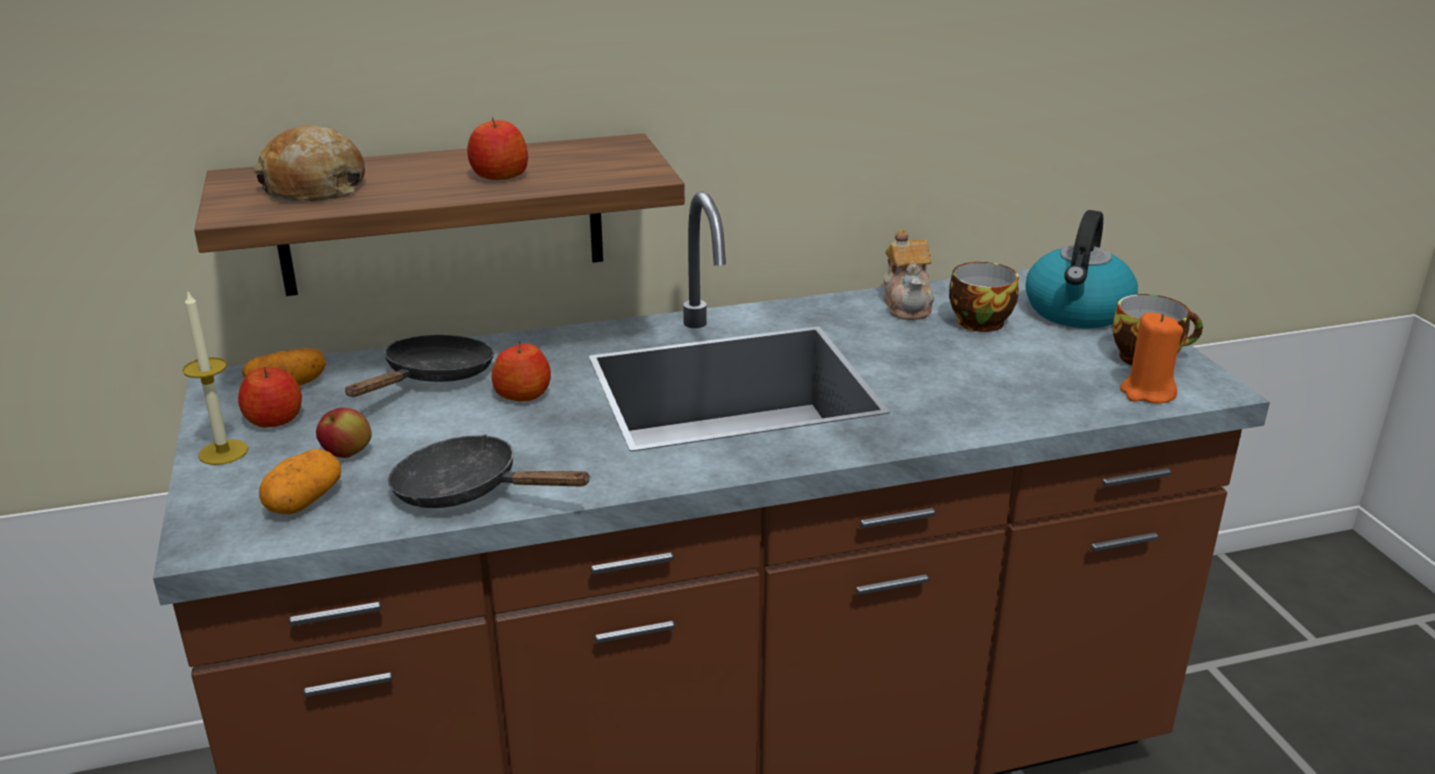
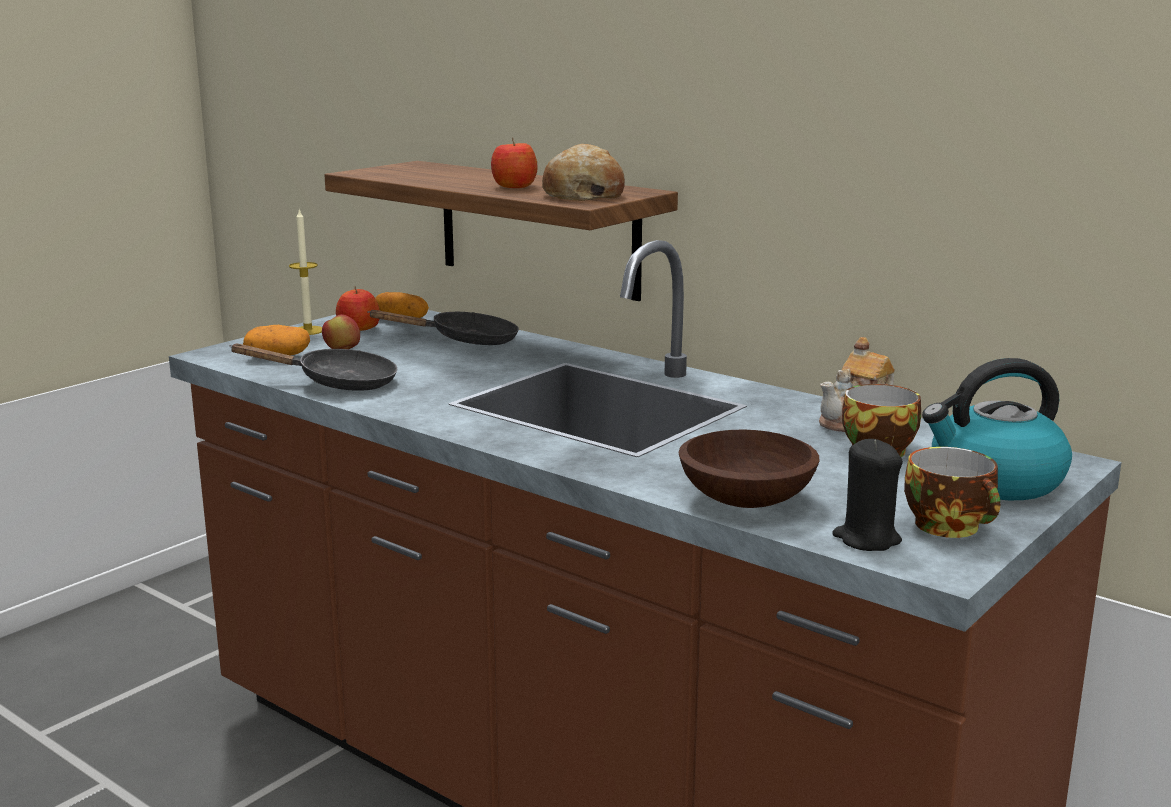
camera: 55 degrees right, 10 degrees down
(314, 187) = (423, 173): bread -> bread (582, 195)
(468, 491) = (337, 383): black frying pan -> black frying pan turned 105 degrees clockwise
(523, 394) = (479, 363): apple -> none
(1033, 405) = (745, 500): none -> brown bowl
(1147, 393) = (866, 539): orange candle -> black candle

